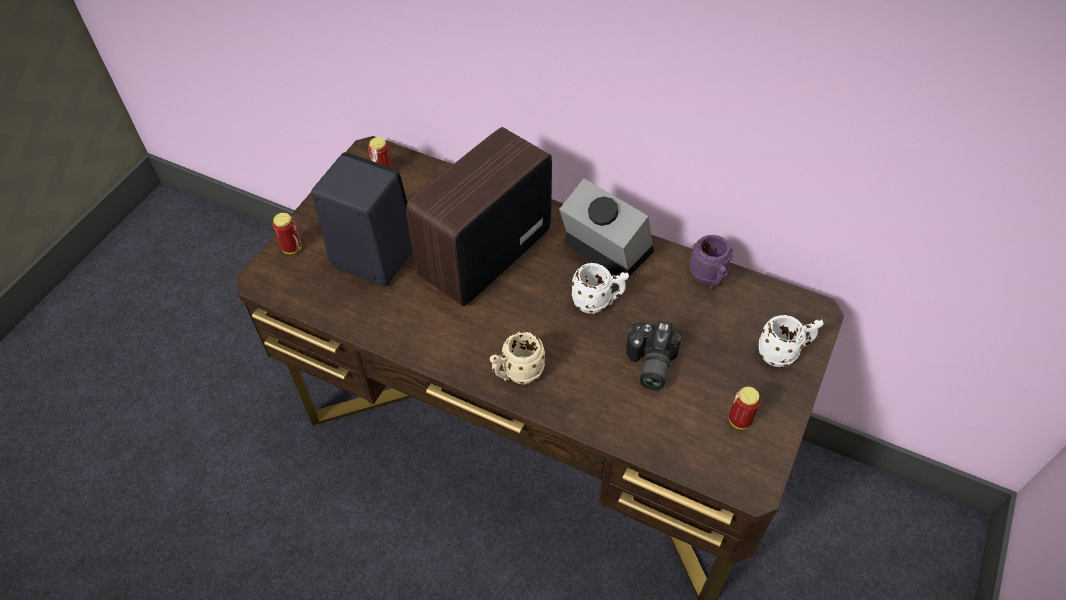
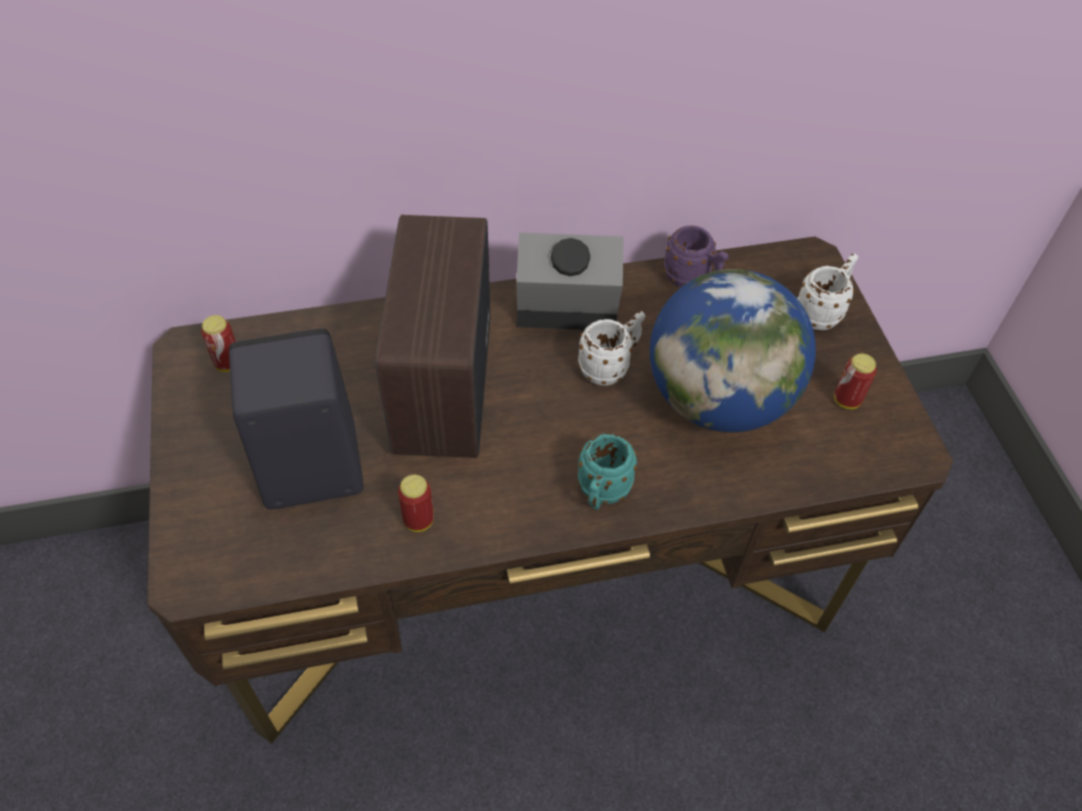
camera: 40 degrees left, 0 degrees up
(292, 248) = (192, 520): can -> can (419, 520)
(517, 374) = (601, 494): beige mug -> turquoise mug
(648, 364) = (718, 399): camera -> globe

